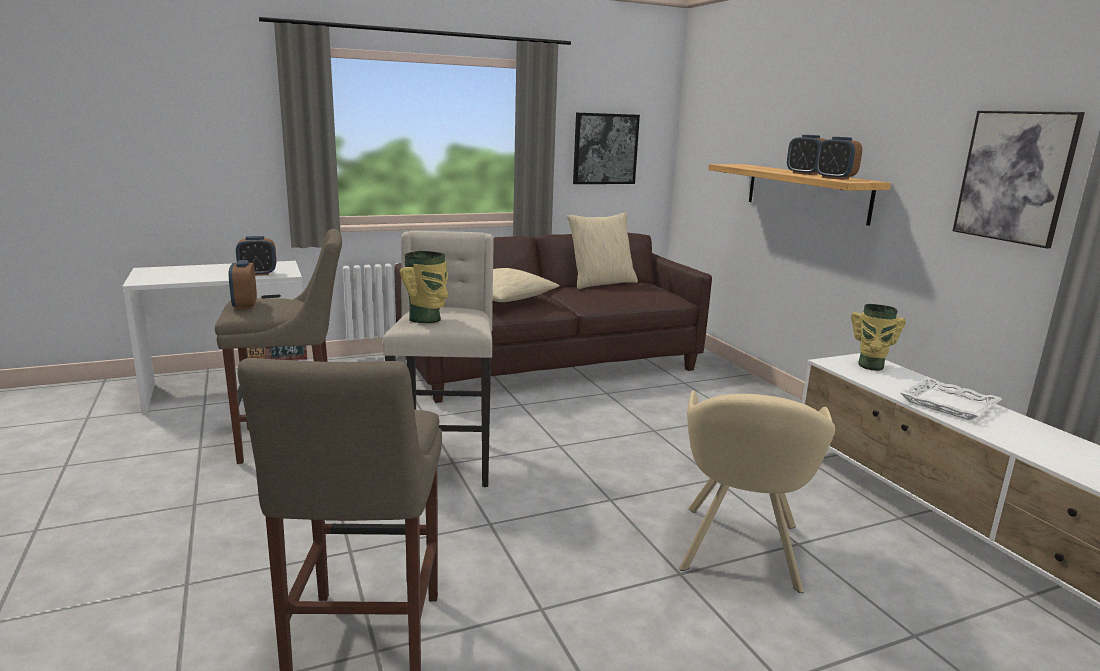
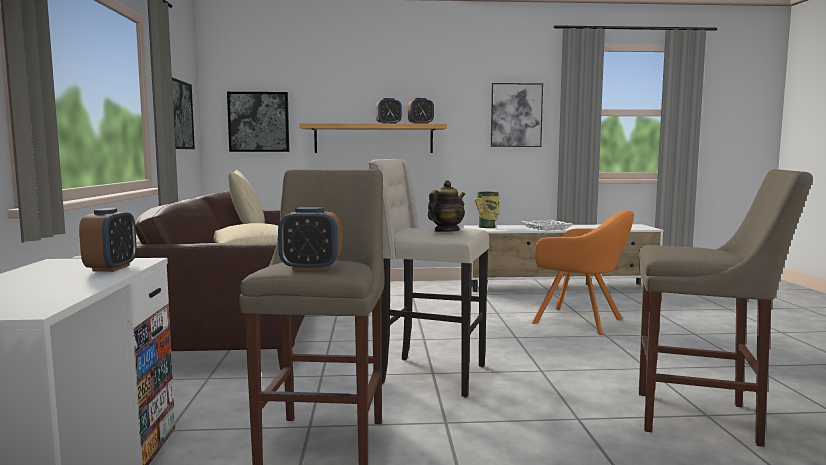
camera: 70 degrees left, 10 degrees down
(427, 319) = (446, 231): vase -> teapot
(712, 156) = (259, 122): none -> picture
(740, 550) = (582, 321): beige armchair -> orange armchair

